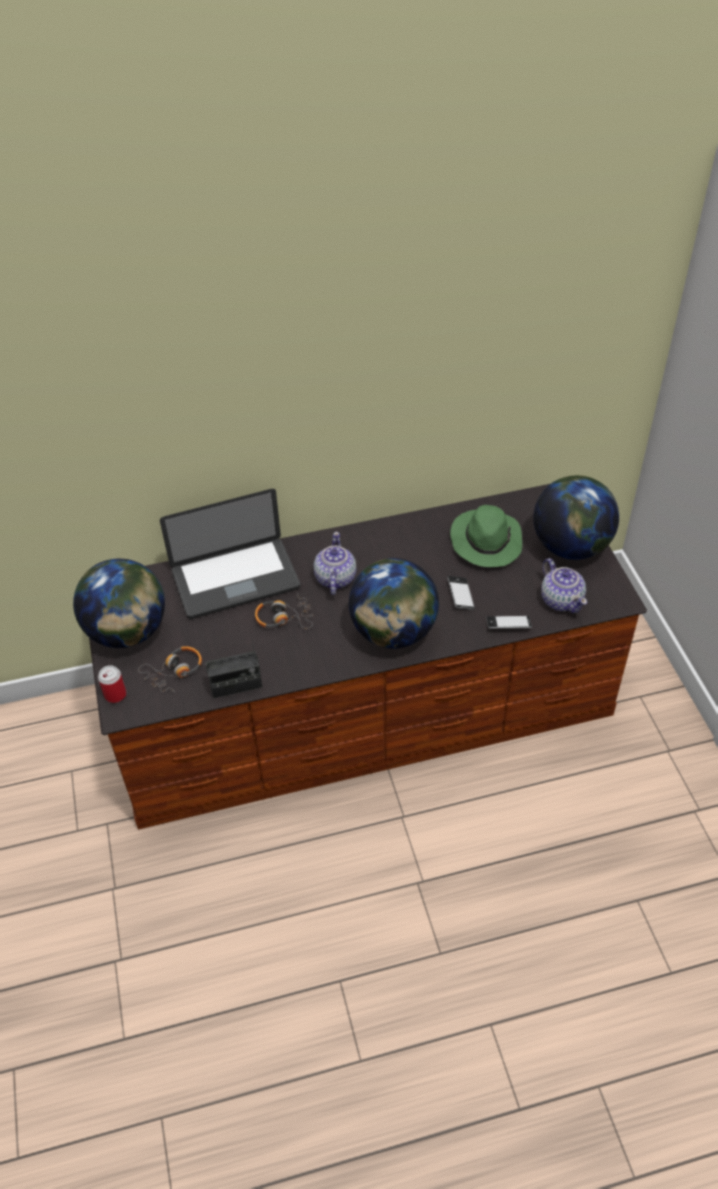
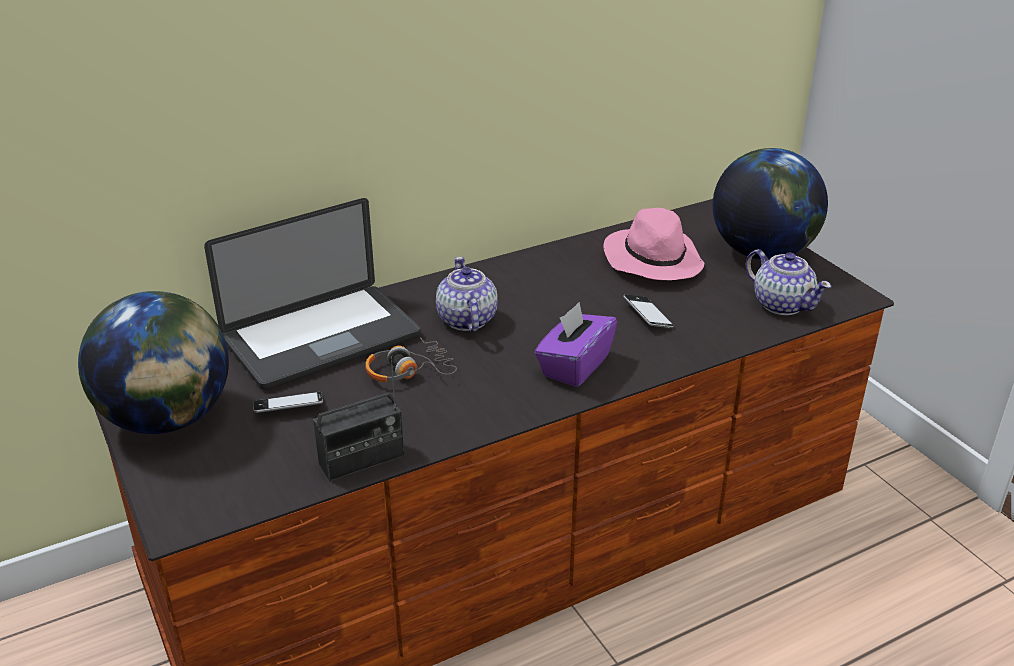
camera: 15 degrees left, 15 degrees down
(115, 695) = (163, 500): can -> none
(174, 672) = (257, 457): headphones -> none
(393, 632) = (574, 366): globe -> purple tissue box
(486, 541) = (652, 260): green hat -> pink hat
(508, 625) = (728, 338): phone -> phone (289, 407)

